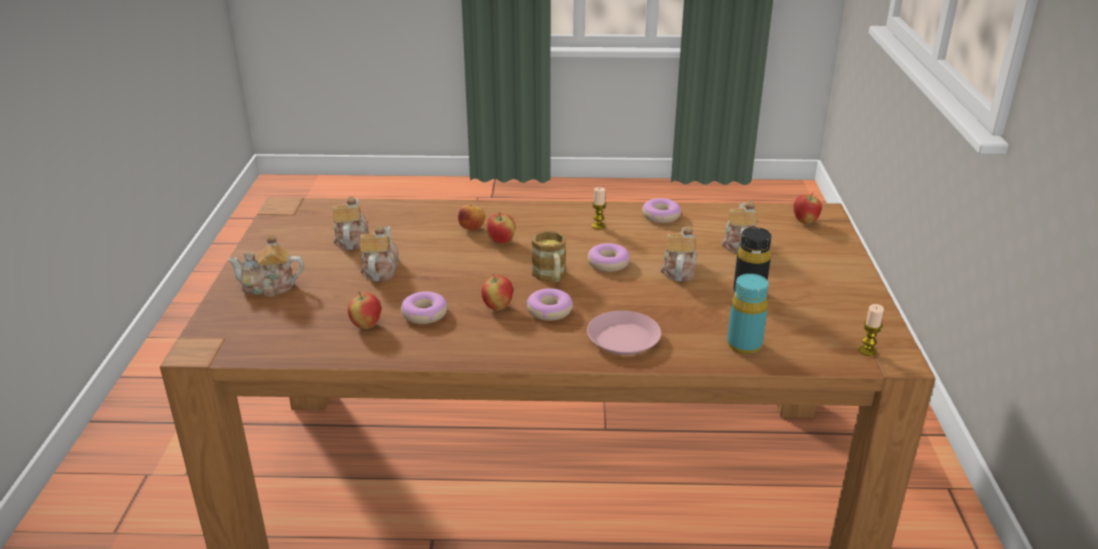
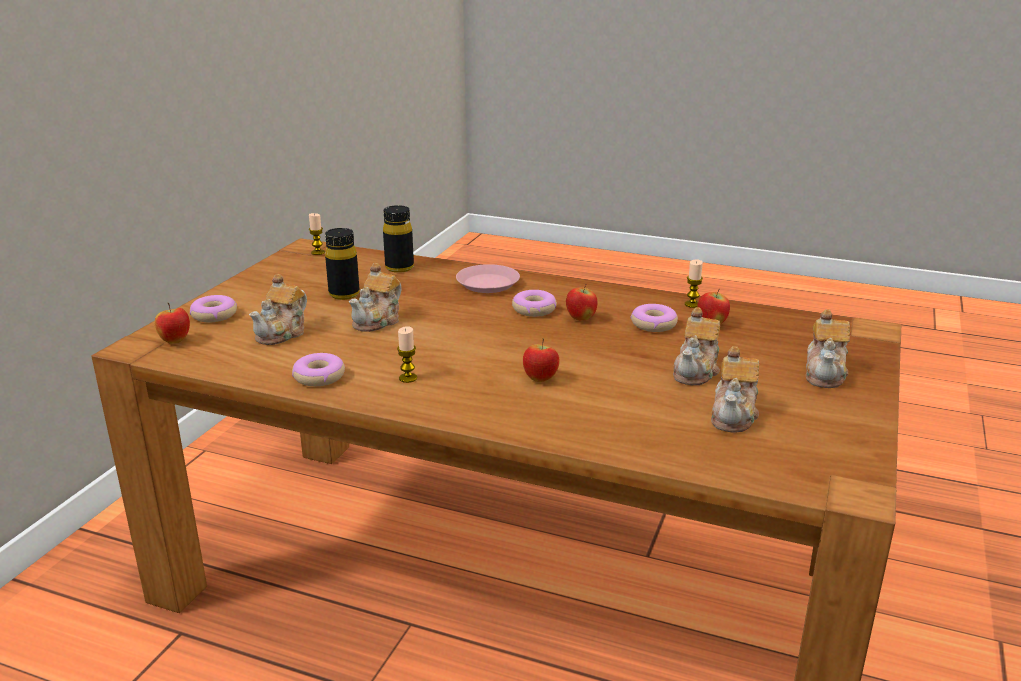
camera: 160 degrees left, 5 degrees down
(269, 287) = (825, 373): teapot -> teapot turned 90 degrees clockwise
(387, 351) = (692, 304): none -> candle
(472, 229) = (568, 402): apple -> none
(551, 277) = (511, 335): mug -> none
(608, 263) = (440, 337): donut -> donut (214, 315)
(744, 345) = (399, 268): turquoise bottle -> black bottle

